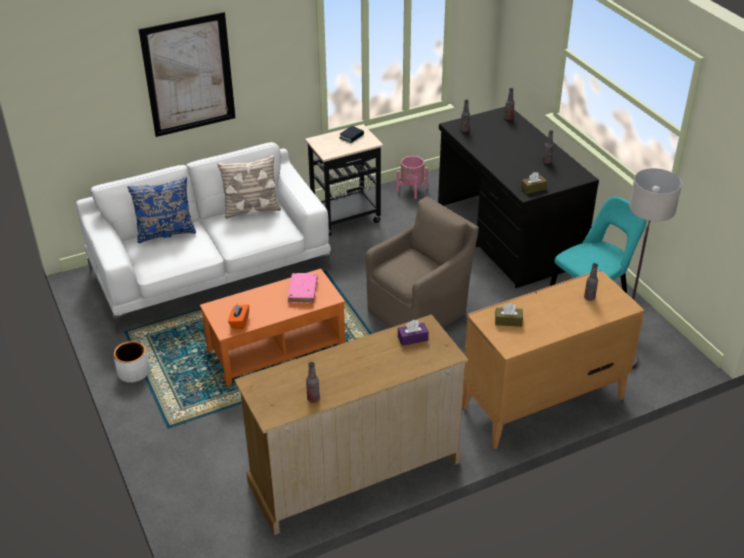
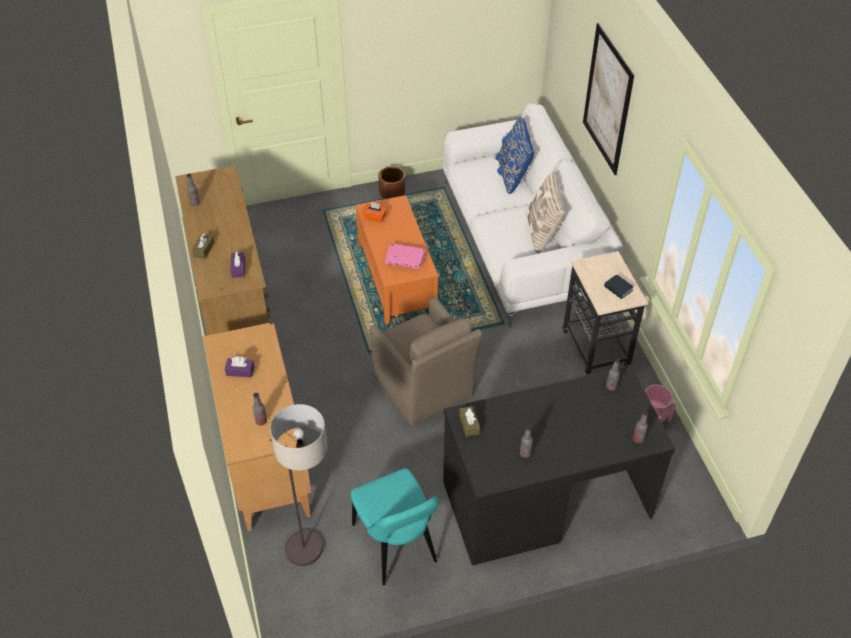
camera: 100 degrees right, 10 degrees up
(133, 372) = (392, 192): white planter -> brown planter
(508, 321) = (251, 349): brown tissue box -> brown tissue box (204, 250)
(538, 323) = (240, 371): none -> purple tissue box

